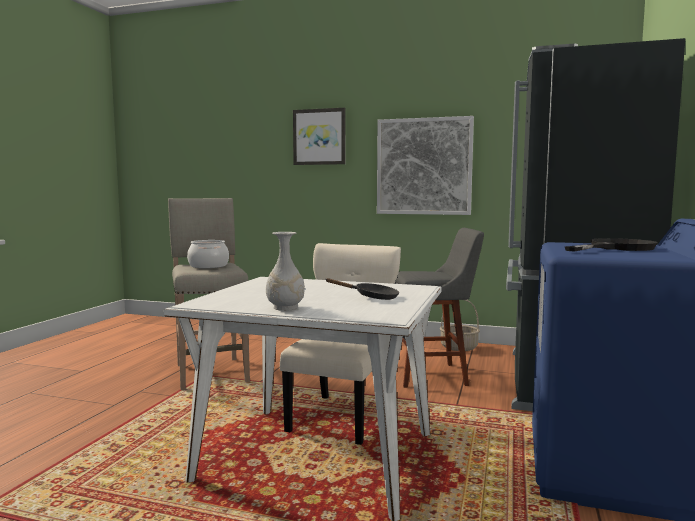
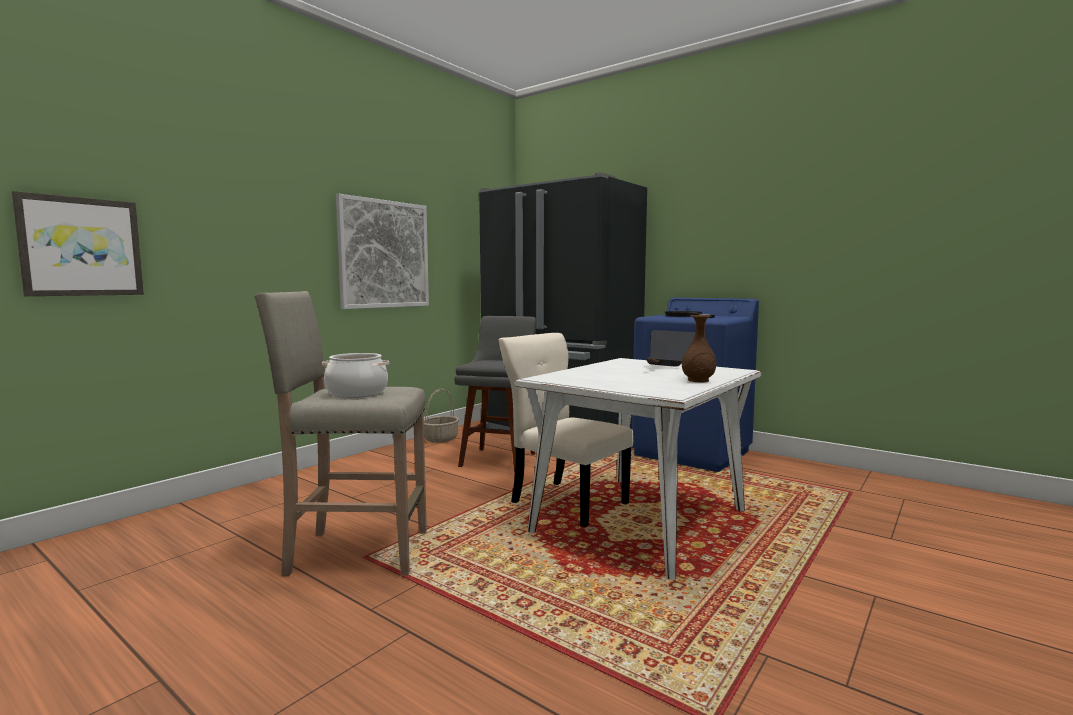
camera: 70 degrees left, 0 degrees up
(285, 308) = (698, 380): white vase -> brown vase
(319, 137) = (259, 204): picture -> picture (81, 247)

